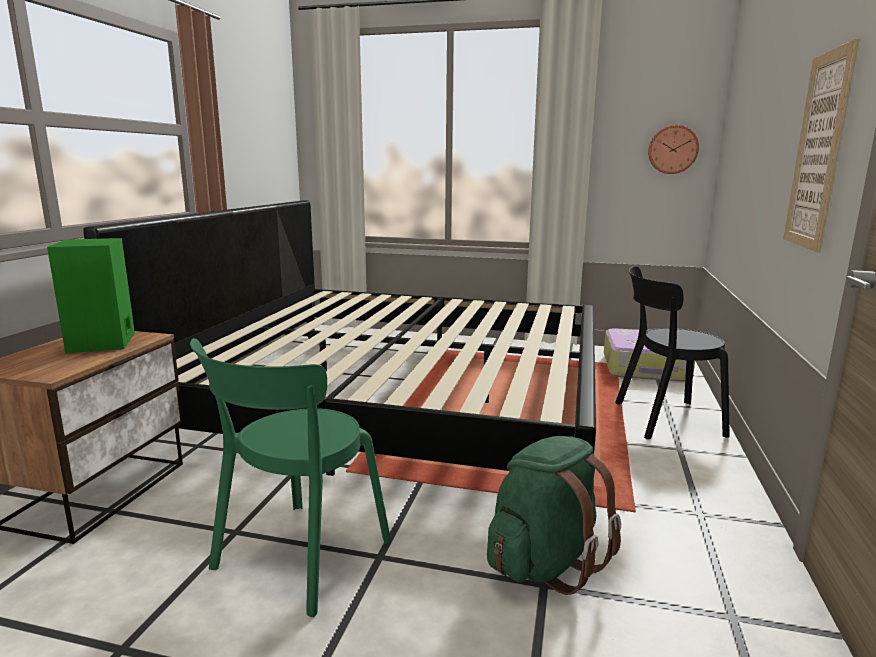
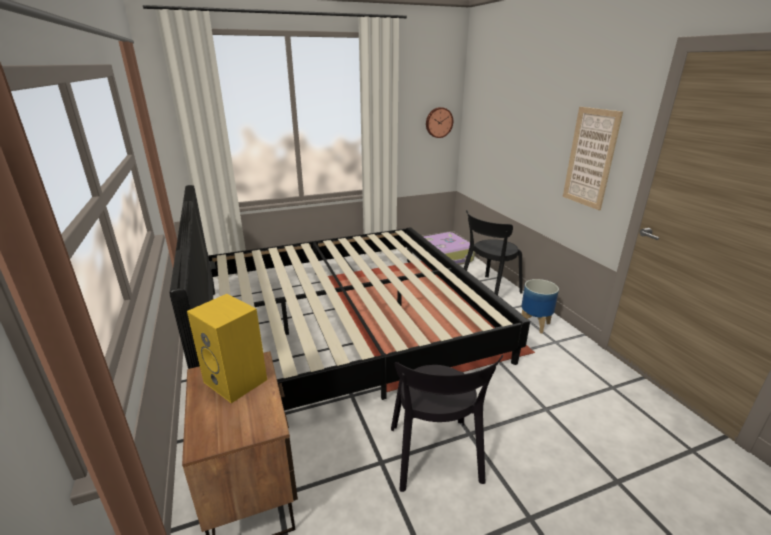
camera: 35 degrees left, 10 degrees up
(103, 343) = (237, 381): green speaker -> yellow speaker
(297, 559) = (435, 458): green chair -> black chair
(545, 562) = (534, 397): green backpack -> none
(692, 480) = (534, 324): none -> planter

